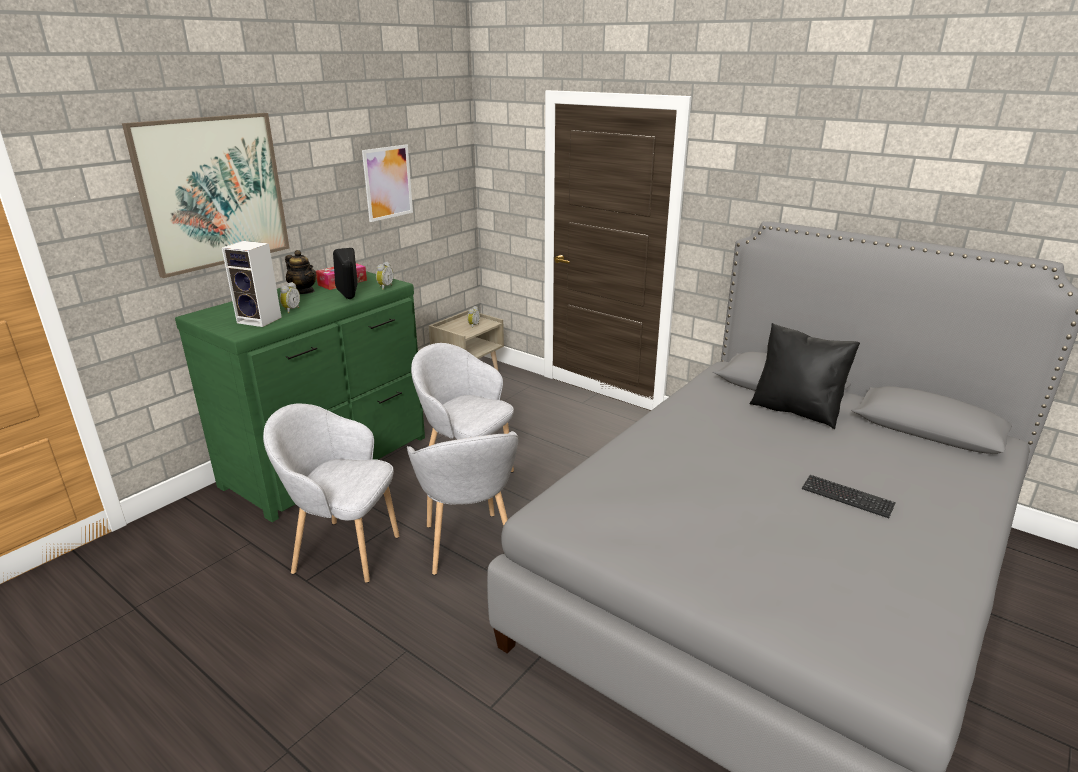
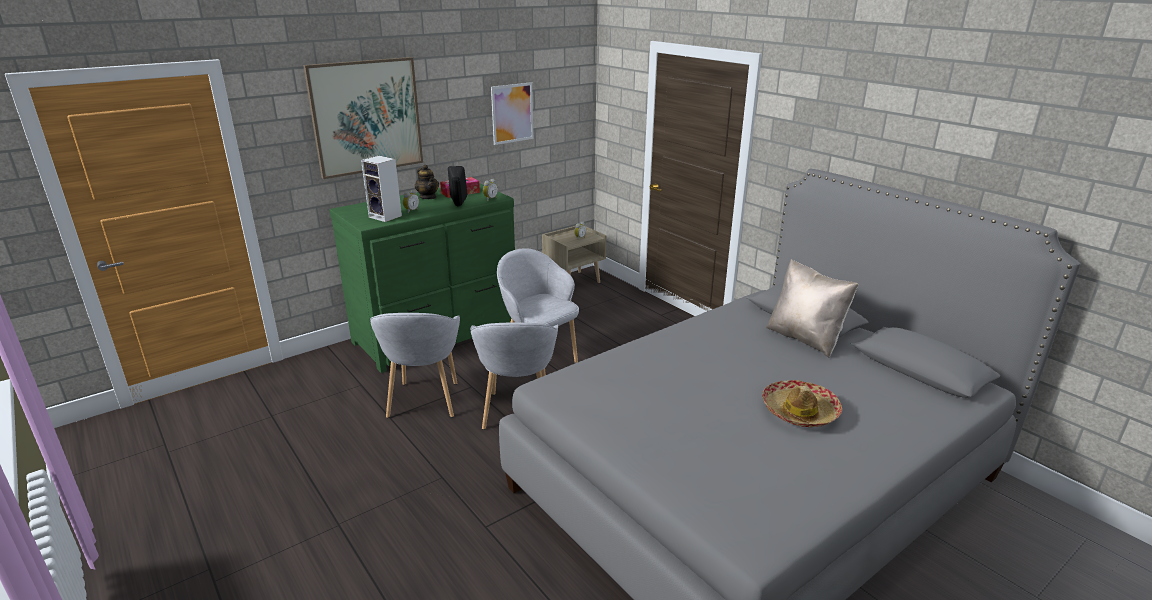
camera: 15 degrees right, 0 degrees up
(344, 551) = (424, 402): grey armchair -> grey armchair turned 120 degrees counterclockwise
(796, 410) = (805, 338): black pillow -> beige pillow
(847, 497) = (799, 412): keyboard -> hat

